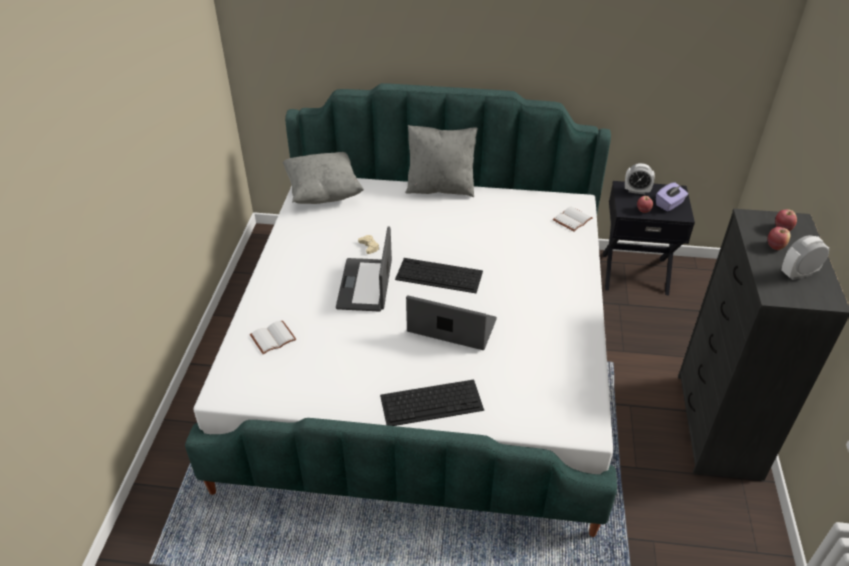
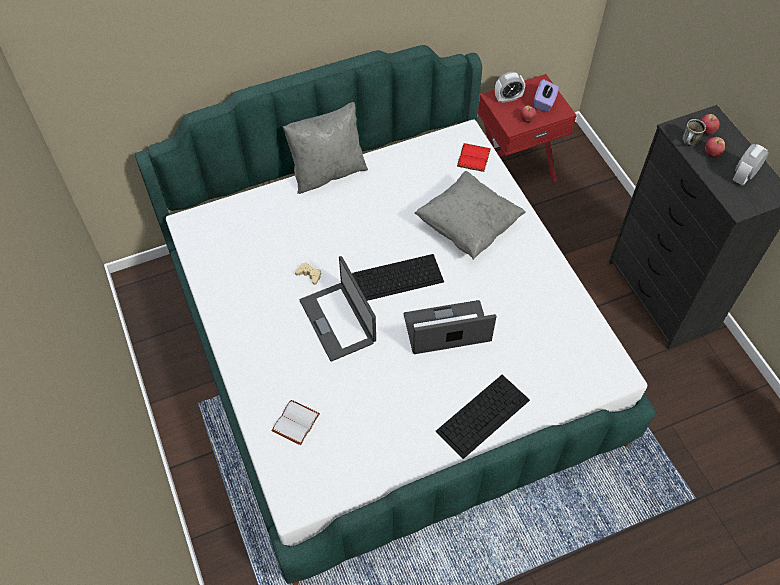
camera: 30 degrees left, 15 degrees up
(323, 193) = (214, 229): grey pillow -> grey pillow (468, 227)
(572, 219) = (472, 157): white book -> red book
(634, 272) = (515, 168): black nightstand -> red nightstand
(756, 231) = (689, 144): none -> mug

